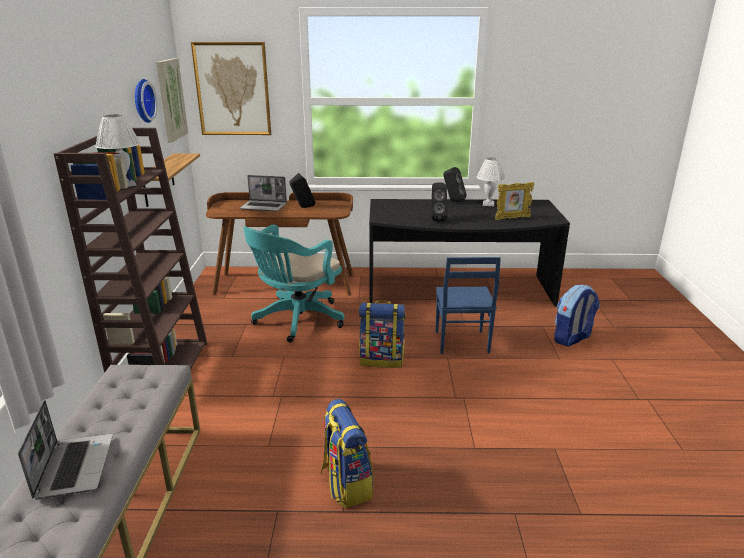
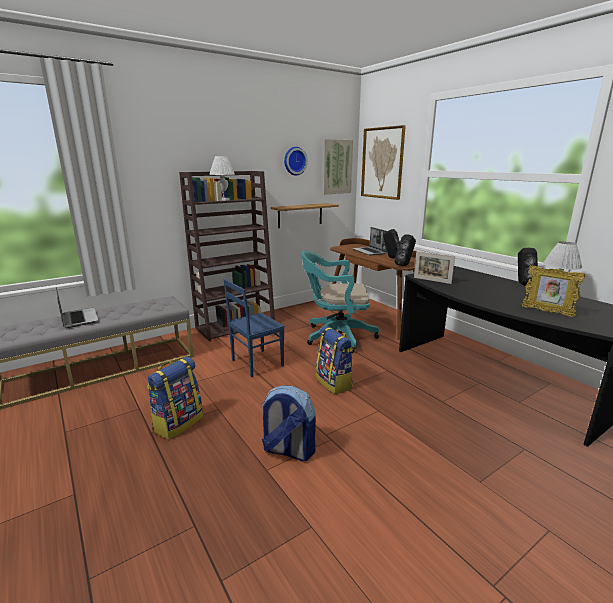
camera: 55 degrees right, 5 degrees down
(74, 466) = (78, 318): laptop -> laptop turned 75 degrees counterclockwise
(400, 220) = (432, 280): none -> picture frame
(437, 219) = (464, 289): black speaker -> black speaker (405, 265)
(461, 342) = (412, 409): blue chair -> blue chair (256, 363)
(572, 339) = (536, 480): backpack -> backpack (288, 450)

